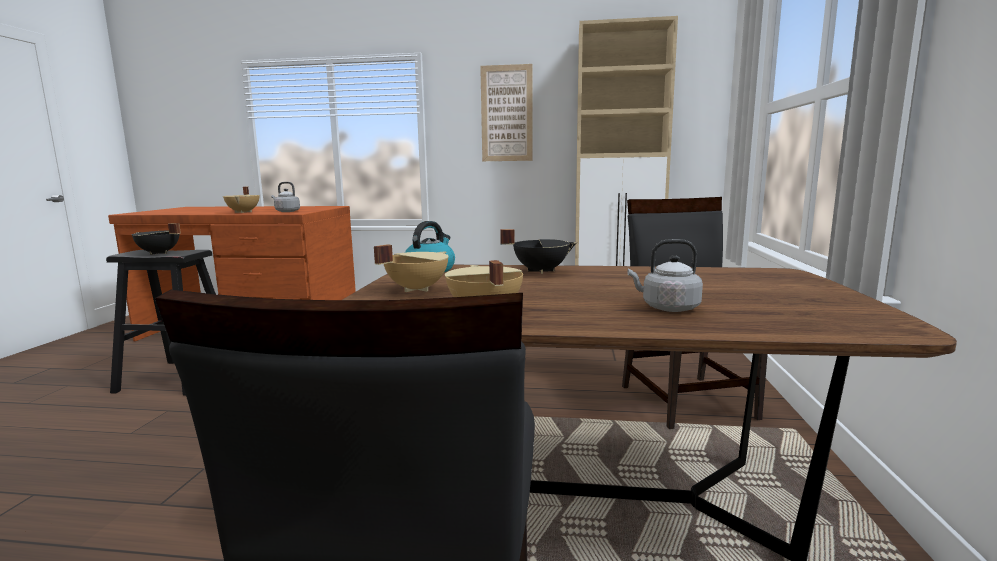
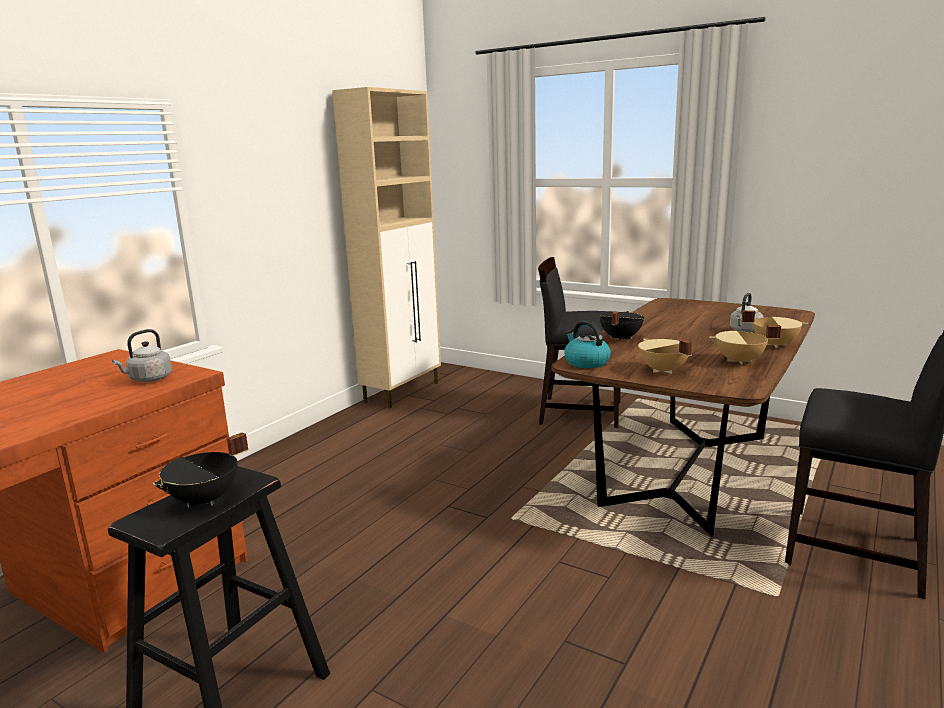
camera: 65 degrees left, 5 degrees up
(244, 212) = (83, 404): beige cooking pot -> beige cooking pot (774, 344)
(506, 113) = (277, 184): picture -> none

